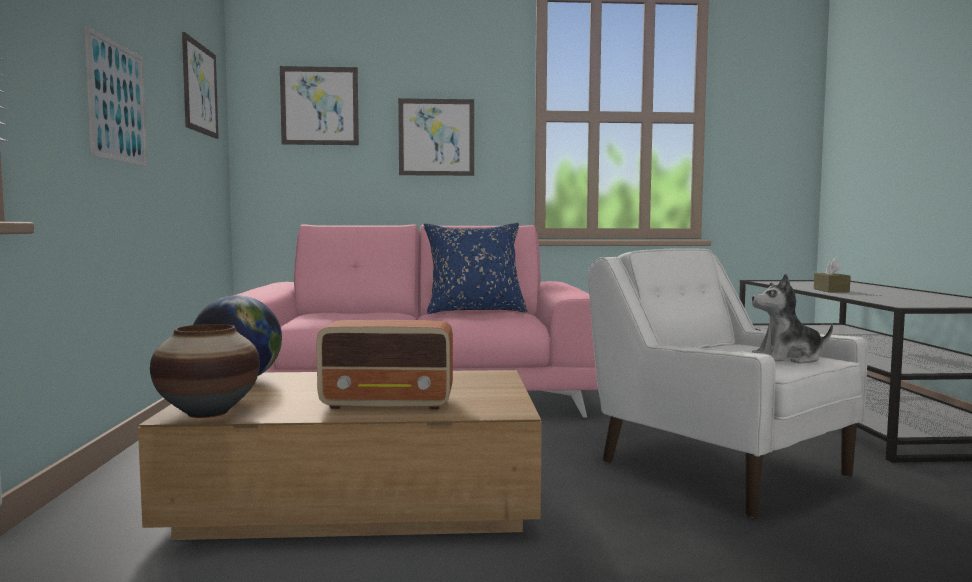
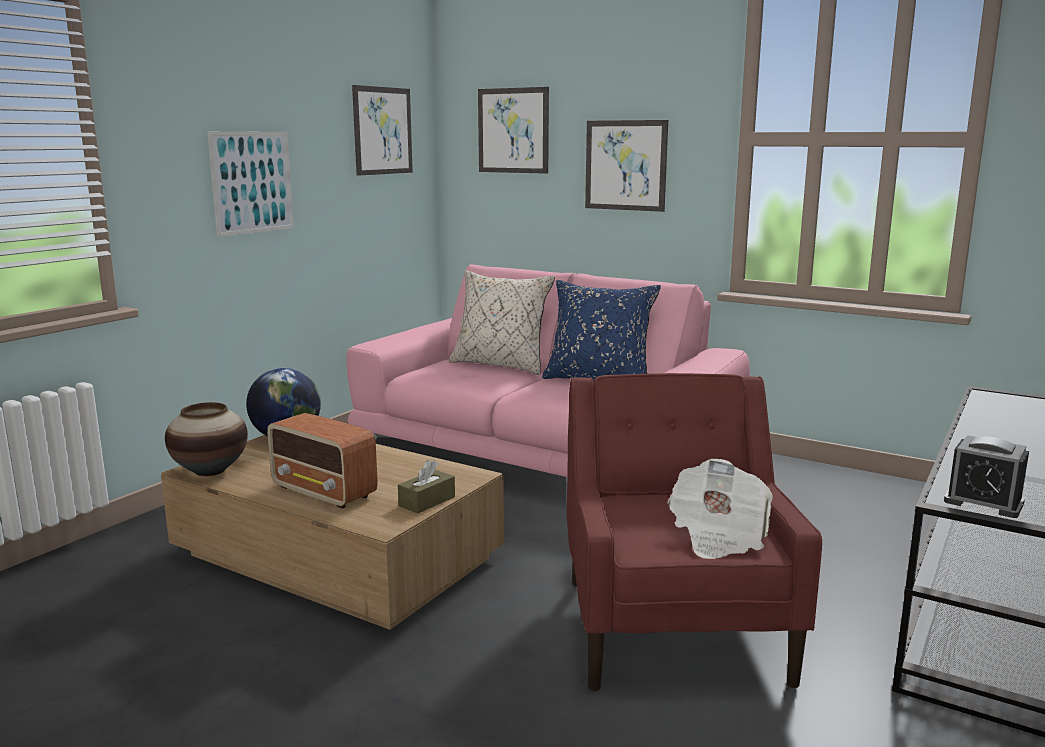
camera: 35 degrees right, 10 degrees up
(367, 312) = (501, 365): none -> beige pillow
(719, 467) = (674, 627): white armchair -> red armchair
(788, 358) = (717, 535): plush toy -> newspaper
(831, 290) = (1003, 438): brown tissue box -> brown tissue box (427, 501)
(919, 304) = (983, 502): none -> alarm clock

